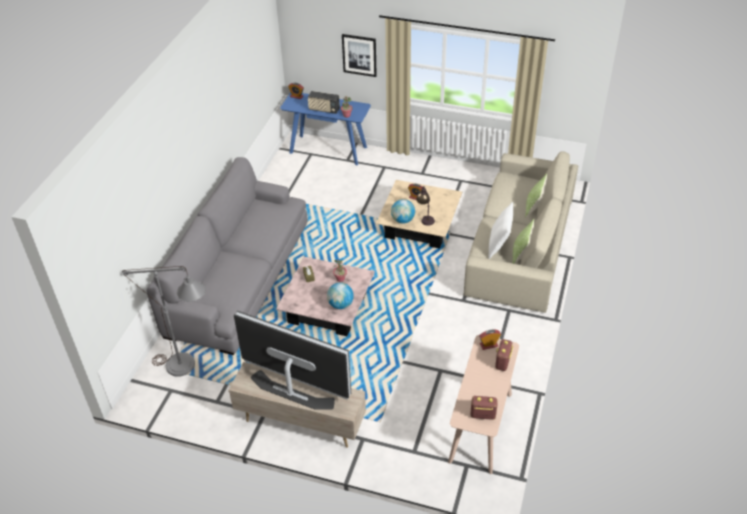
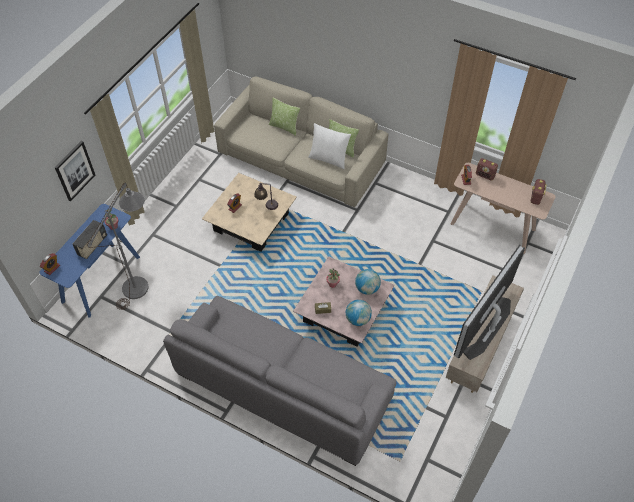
camera: 80 degrees left, 10 degrees up
(188, 367) = (399, 441): grey floor lamp -> grey floor lamp (140, 282)
(403, 220) = (265, 223): globe -> globe (358, 319)

